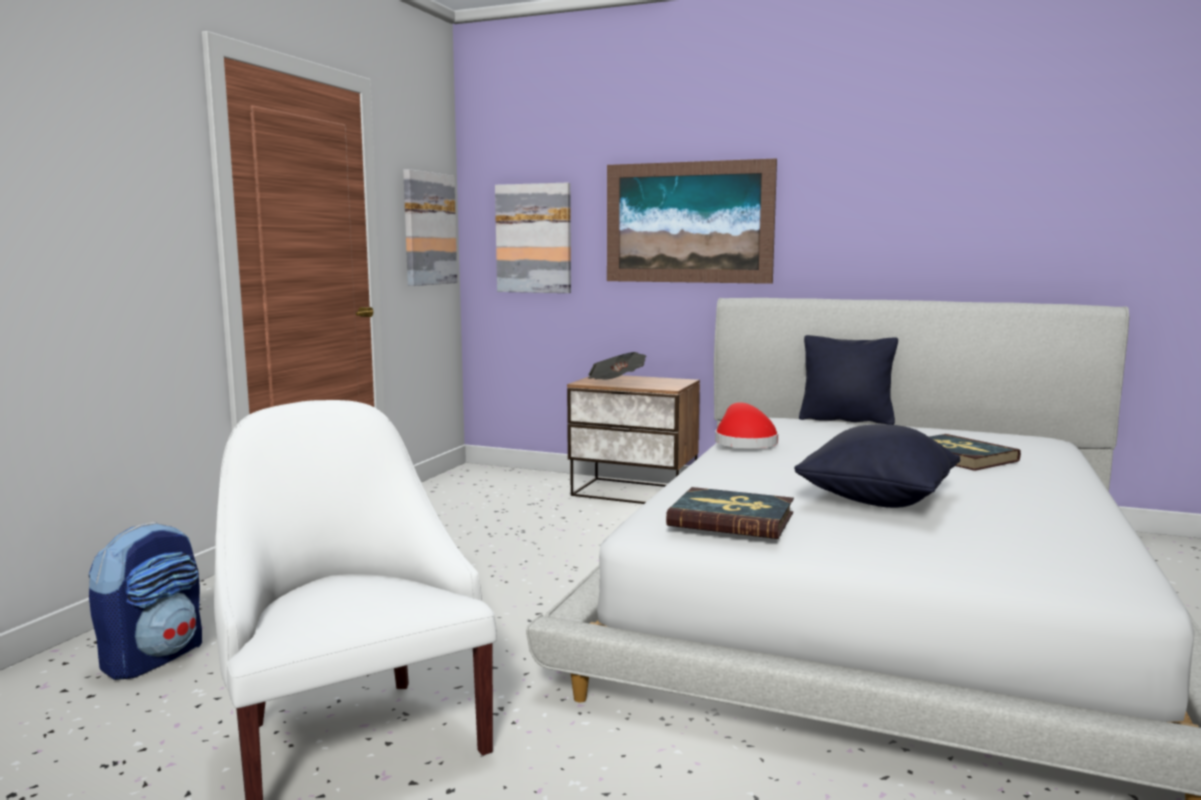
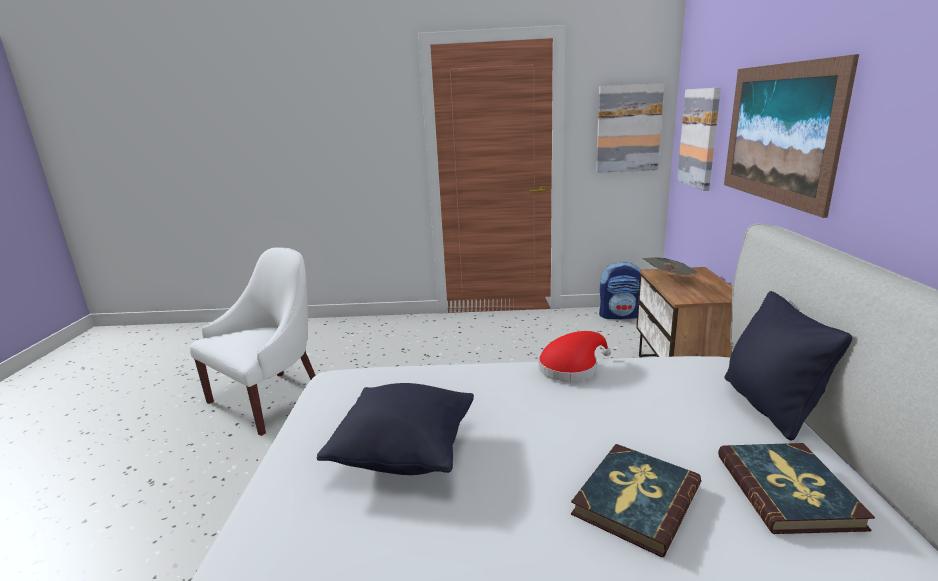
camera: 70 degrees right, 10 degrees up
(154, 657) = (333, 335): backpack -> backpack (620, 315)
(731, 519) = (335, 397): book -> book (788, 491)

